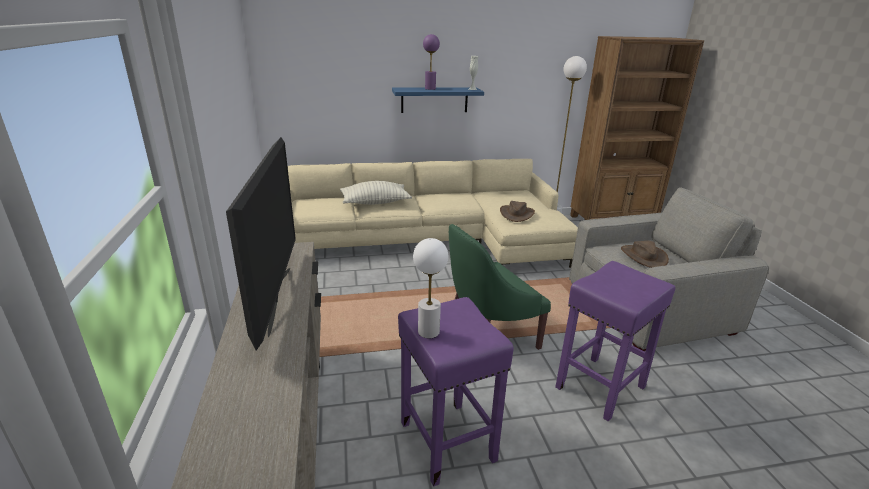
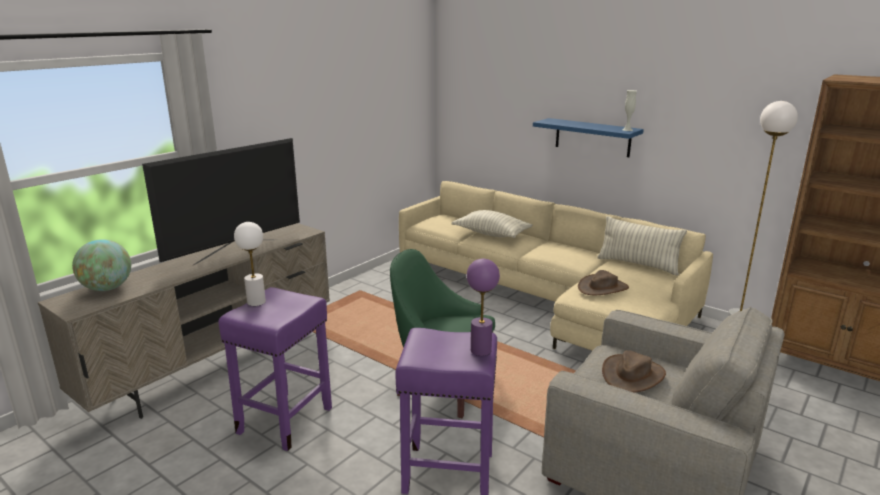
camera: 50 degrees right, 5 degrees down
(230, 425) = (107, 288): none -> globe
(430, 89) = (580, 124): purple table lamp -> purple table lamp (480, 350)
(497, 193) = (638, 265): none -> pillow

